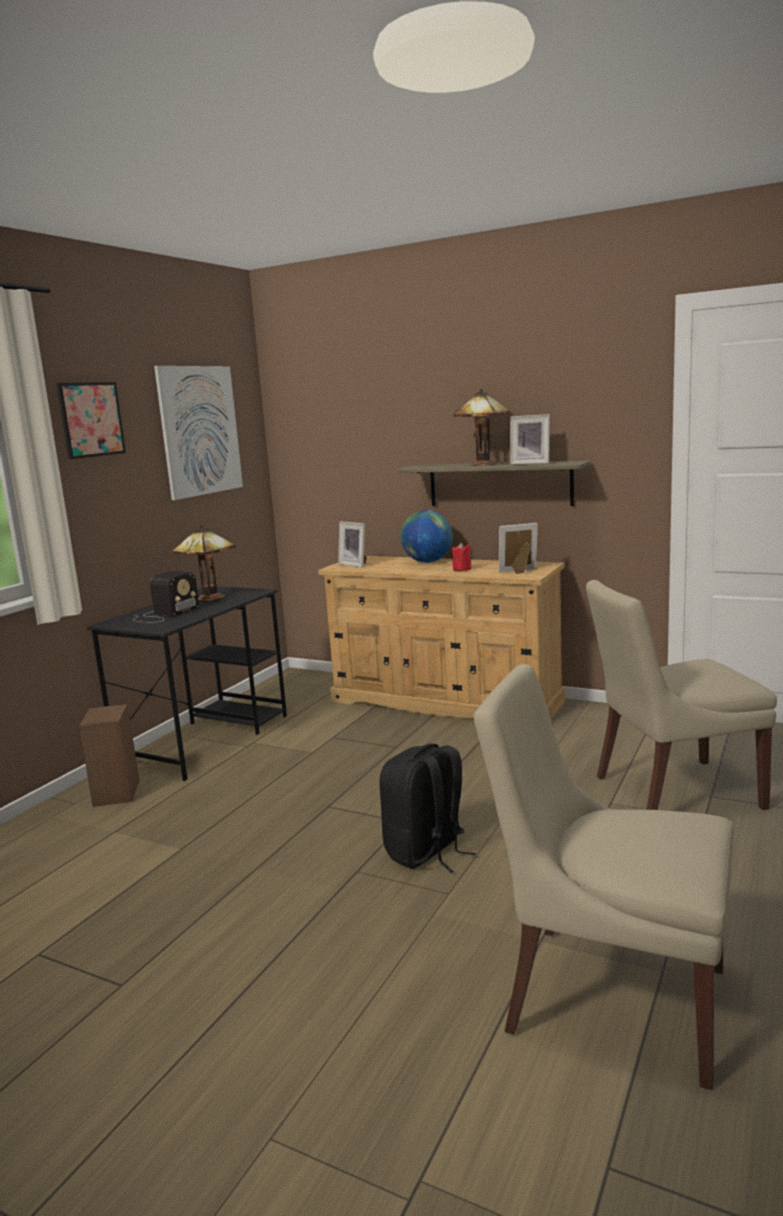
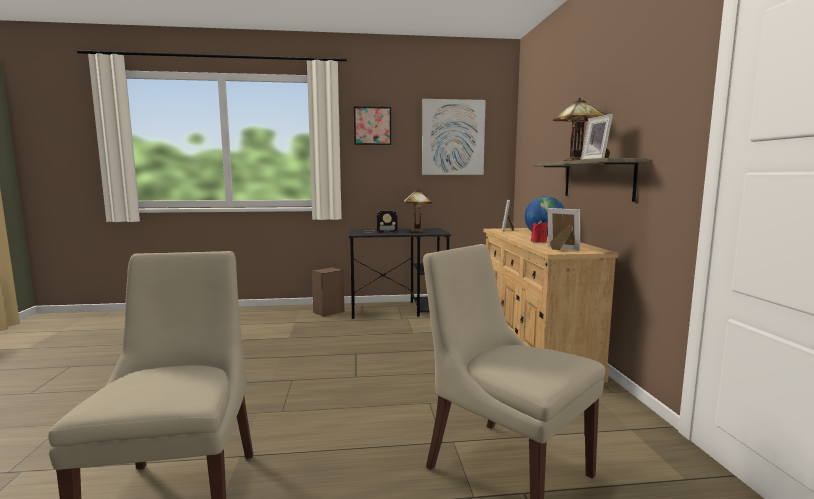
camera: 55 degrees right, 5 degrees down
(426, 852) = (325, 392): black backpack -> none

